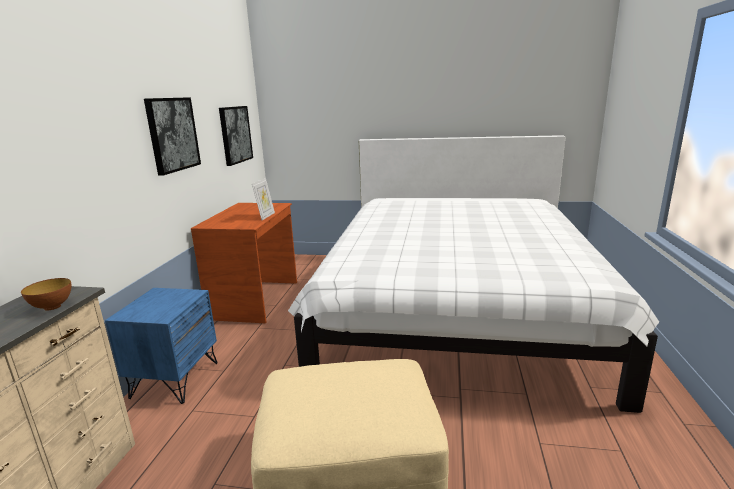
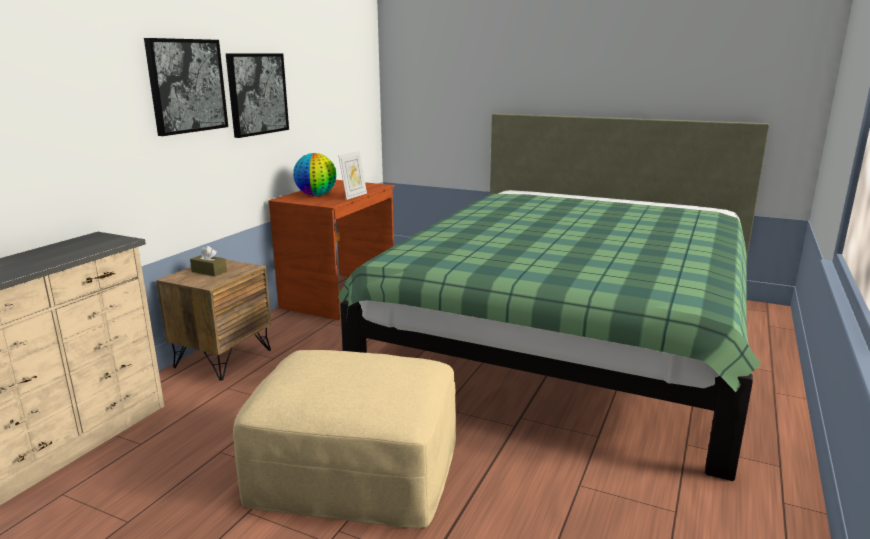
camera: 15 degrees right, 0 degrees up
(52, 307) = (94, 248): bowl -> none
(156, 303) = (209, 271): none -> brown tissue box
(175, 379) = (223, 358): blue nightstand -> brown nightstand
(232, 219) = (316, 195): none -> globe
(235, 134) = (341, 99): picture -> picture (187, 86)
(455, 309) = (568, 337): white bed -> green bed

